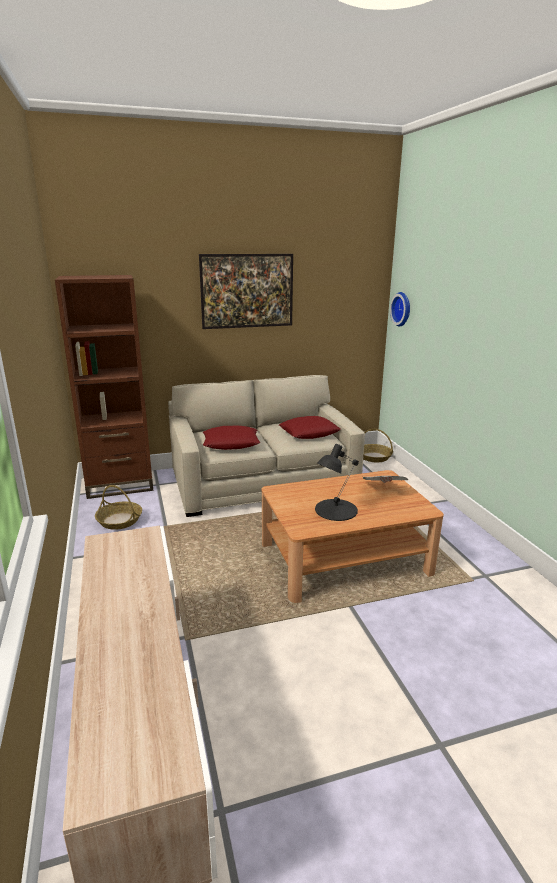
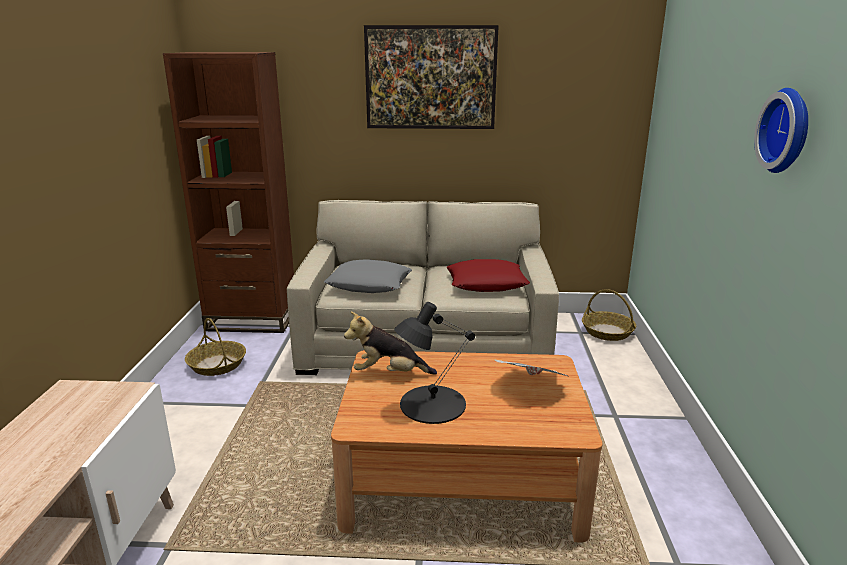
camera: 20 degrees right, 0 degrees up
(231, 443) = (369, 284): red pillow -> grey pillow
(294, 497) = (389, 373): none -> plush toy
(402, 309) = (664, 110): wall clock -> wall clock (788, 131)

